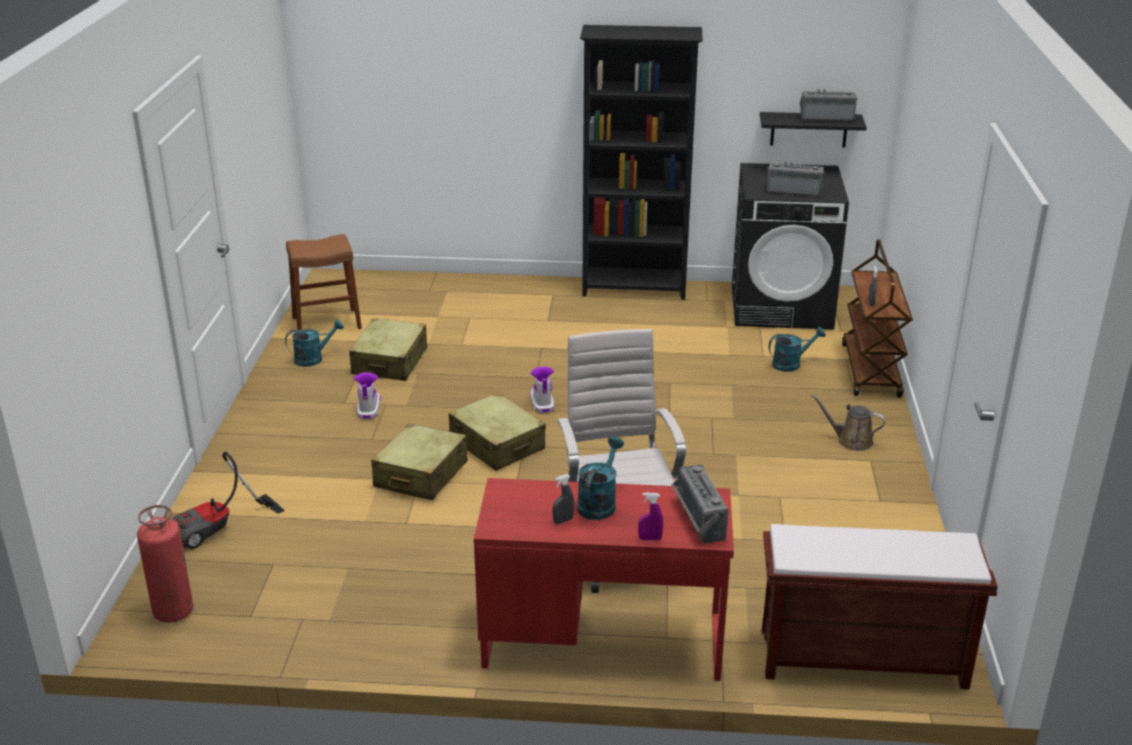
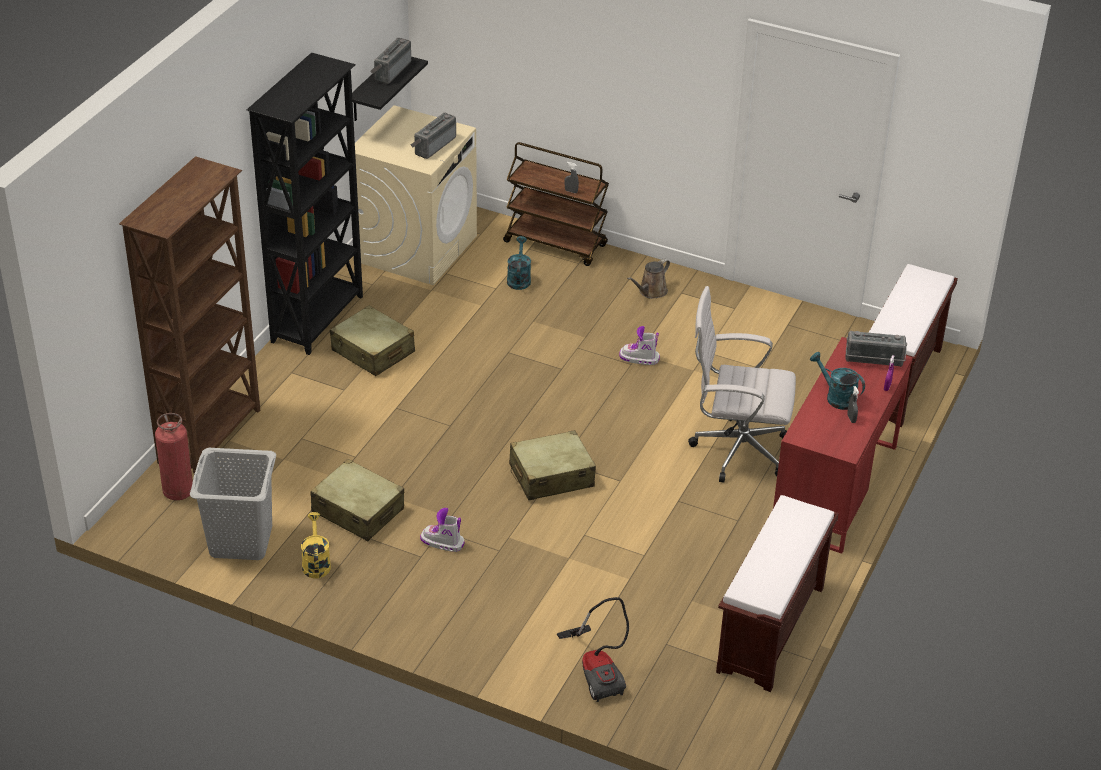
camera: 70 degrees left, 10 degrees up
(173, 612) = (706, 713): fire extinguisher -> fire extinguisher (178, 492)
(314, 358) = (316, 563): turquoise watering can -> yellow watering can
(319, 635) = (771, 630): none -> brown bench
(326, 323) = (240, 540): brown stool -> grey laundry basket
(420, 475) = (576, 532): beige suitcase -> beige suitcase (373, 351)
(447, 283) = (211, 436): none -> brown bookcase
(542, 402) = (497, 433): boot -> boot (639, 358)
(782, 307) = (416, 248): black washing machine -> beige washing machine

